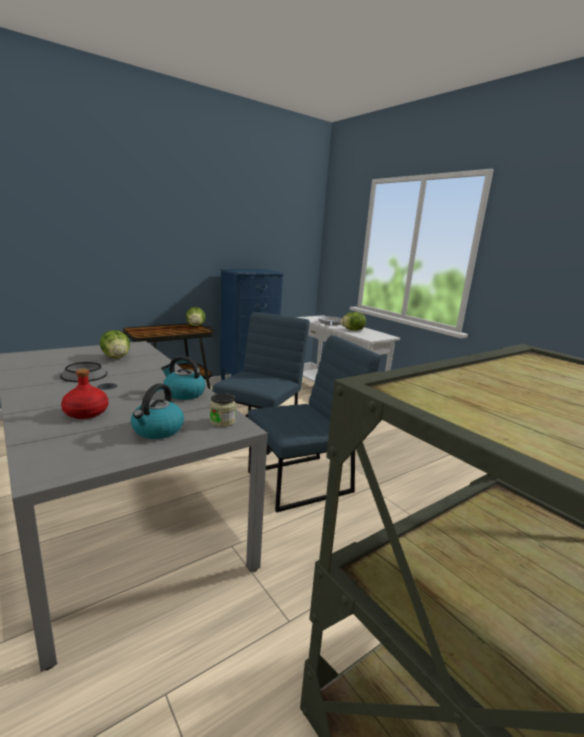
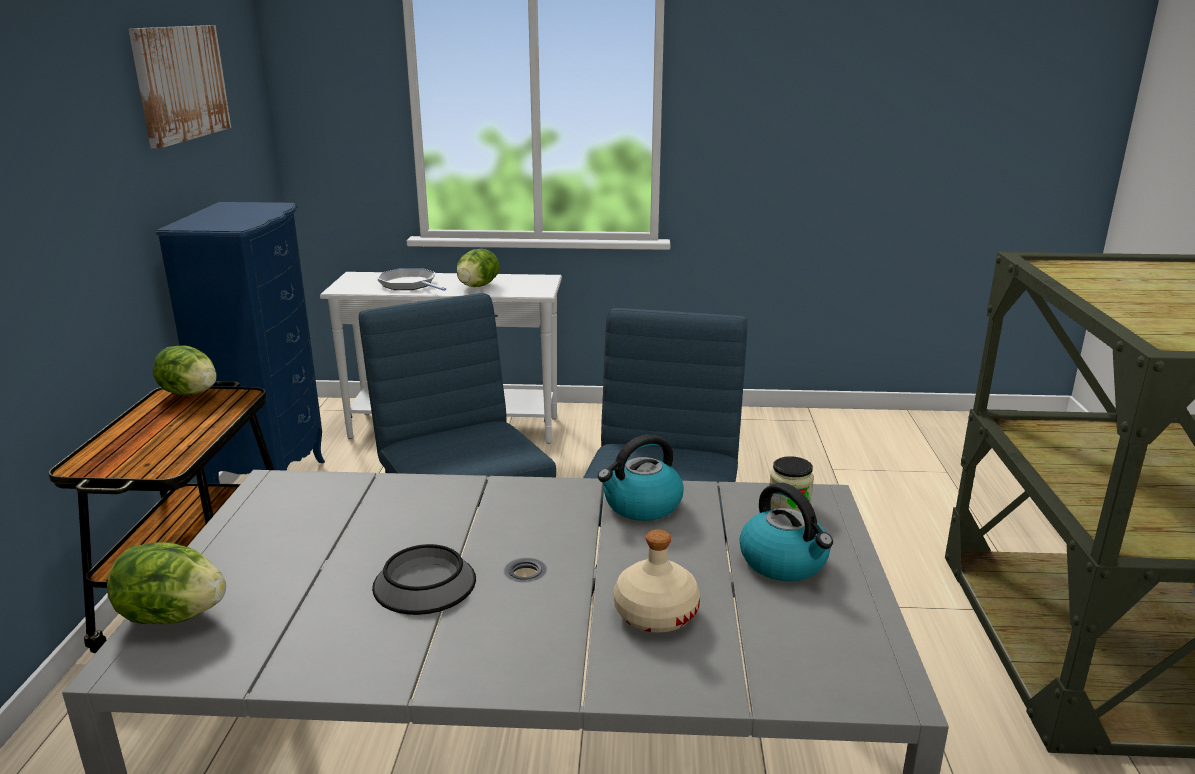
camera: 50 degrees left, 5 degrees up
(86, 413) = (655, 613): red bottle -> beige bottle
(116, 357) = (343, 526): lettuce -> lettuce (172, 616)
(258, 219) = (180, 83): none -> picture

